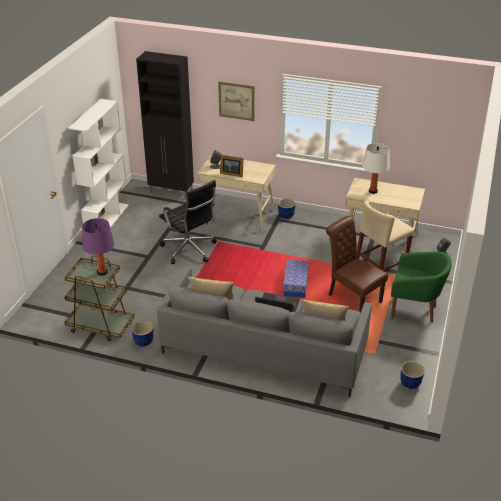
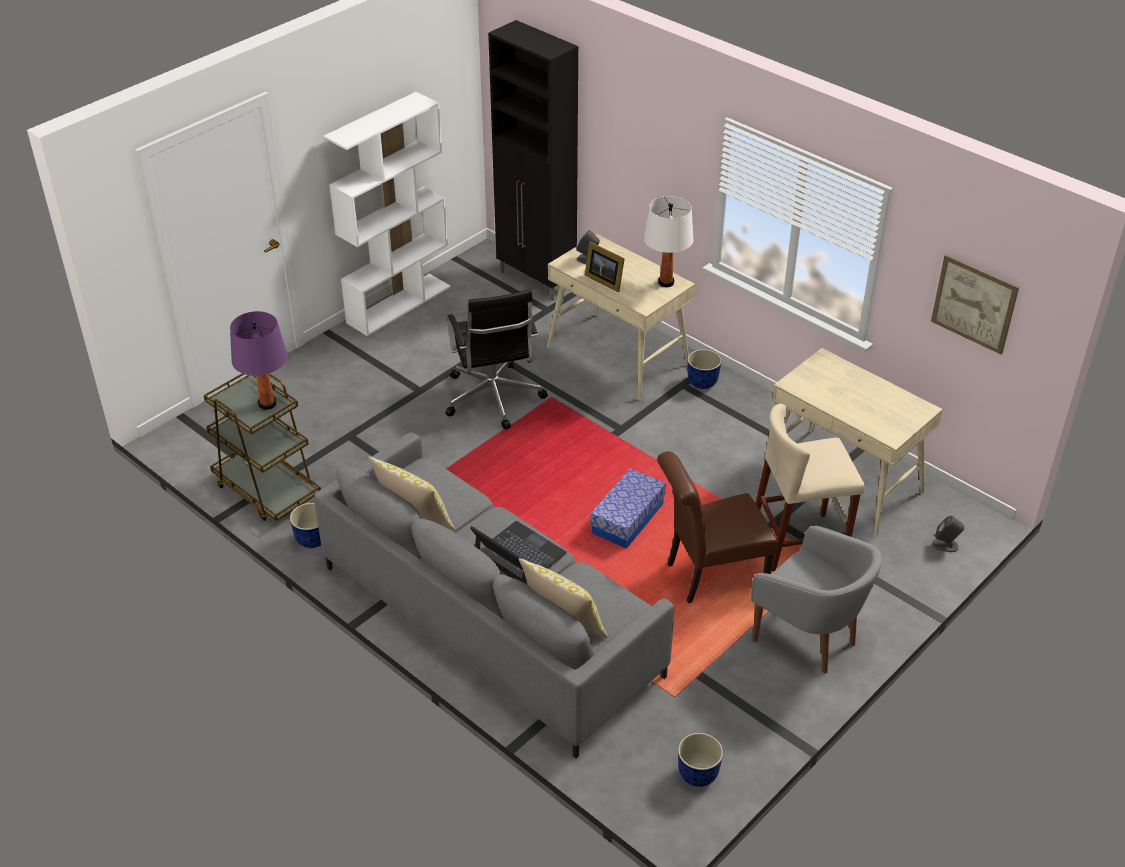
camera: 25 degrees right, 5 degrees up
(236, 101) = (650, 147): picture -> picture (974, 303)
(351, 297) = (710, 576): brown chair -> brown chair turned 90 degrees counterclockwise
(373, 191) = (836, 385): white table lamp -> white table lamp (666, 282)
(414, 310) = (809, 639): green armchair -> grey armchair

